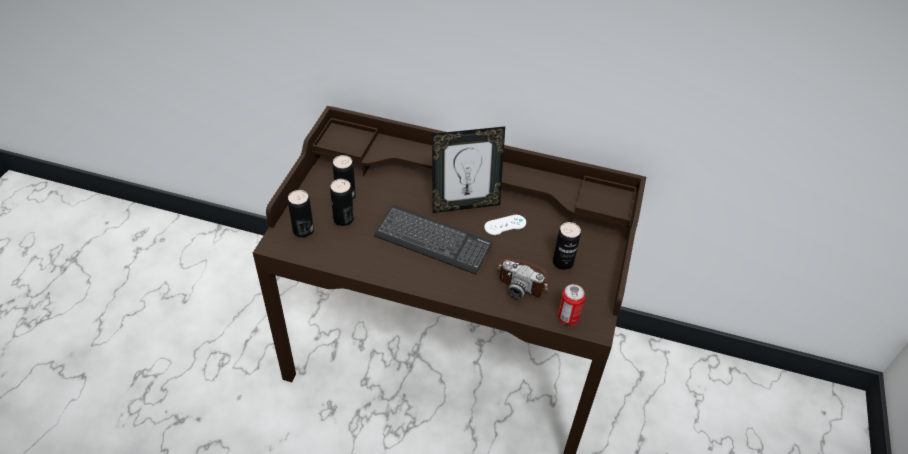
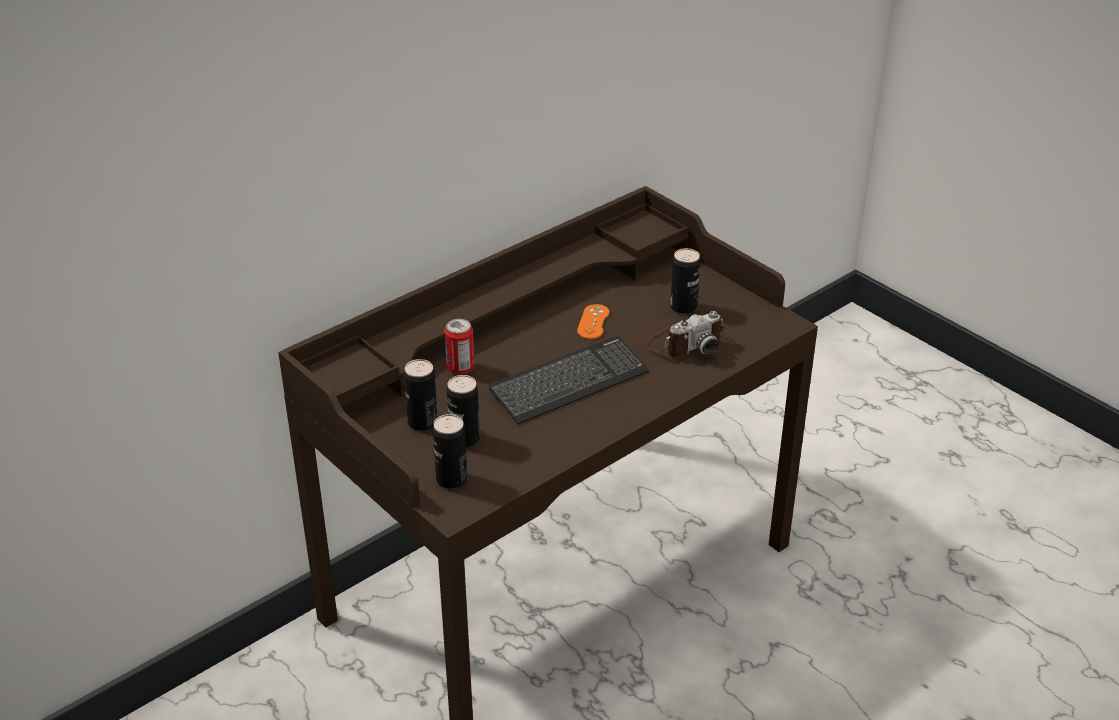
camera: 55 degrees left, 10 degrees down
(465, 205) = (533, 337): picture frame -> none
(505, 225) = (593, 322): white game controller -> orange game controller
(568, 317) = (760, 335): can -> can (460, 368)

